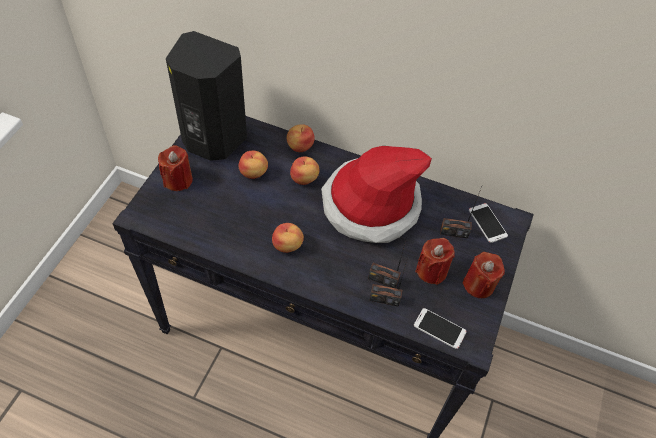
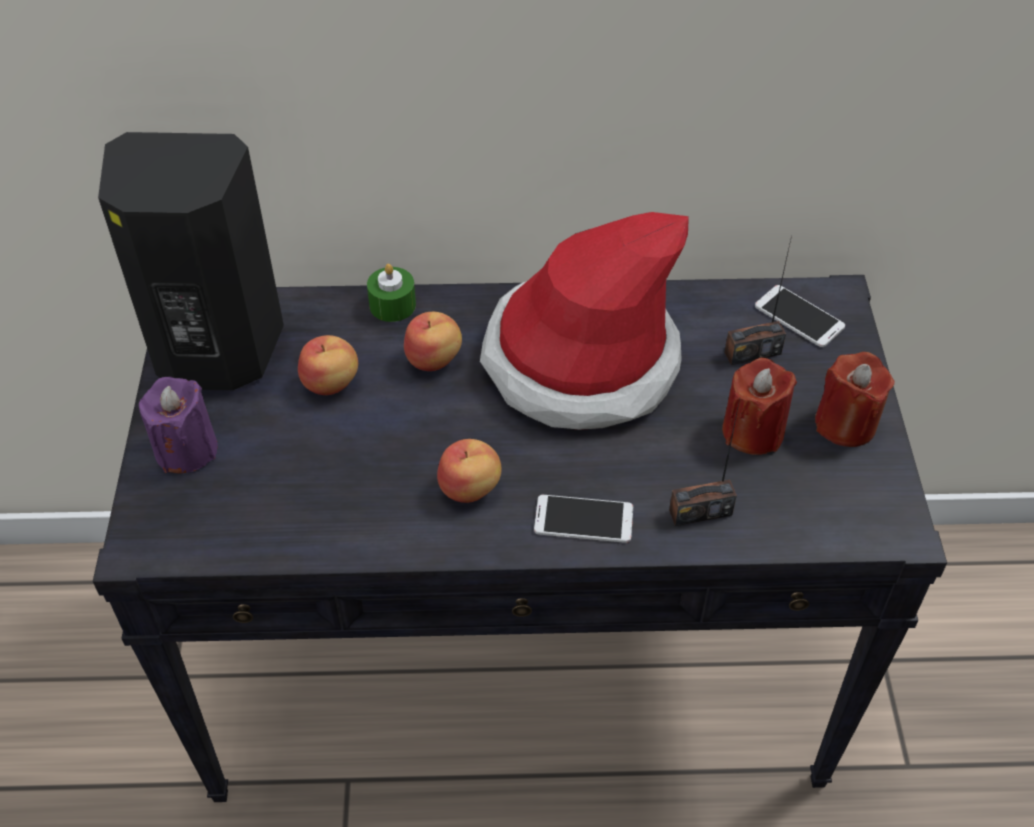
camera: 20 degrees left, 5 degrees down
(178, 180) = (186, 449): red candle -> purple candle
(300, 146) = (392, 305): apple -> green candle
(383, 279) = (678, 479): radio -> none
(439, 328) = (824, 524): phone -> phone (583, 519)

